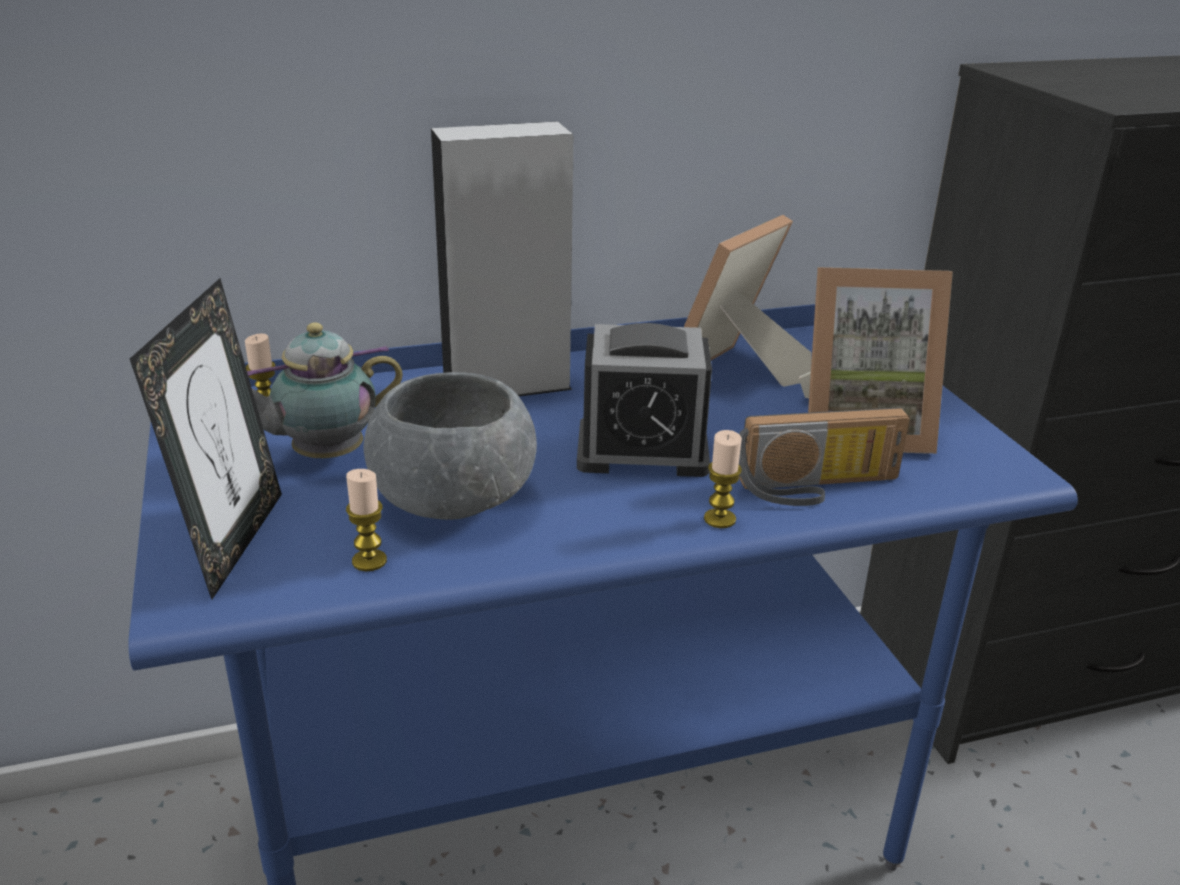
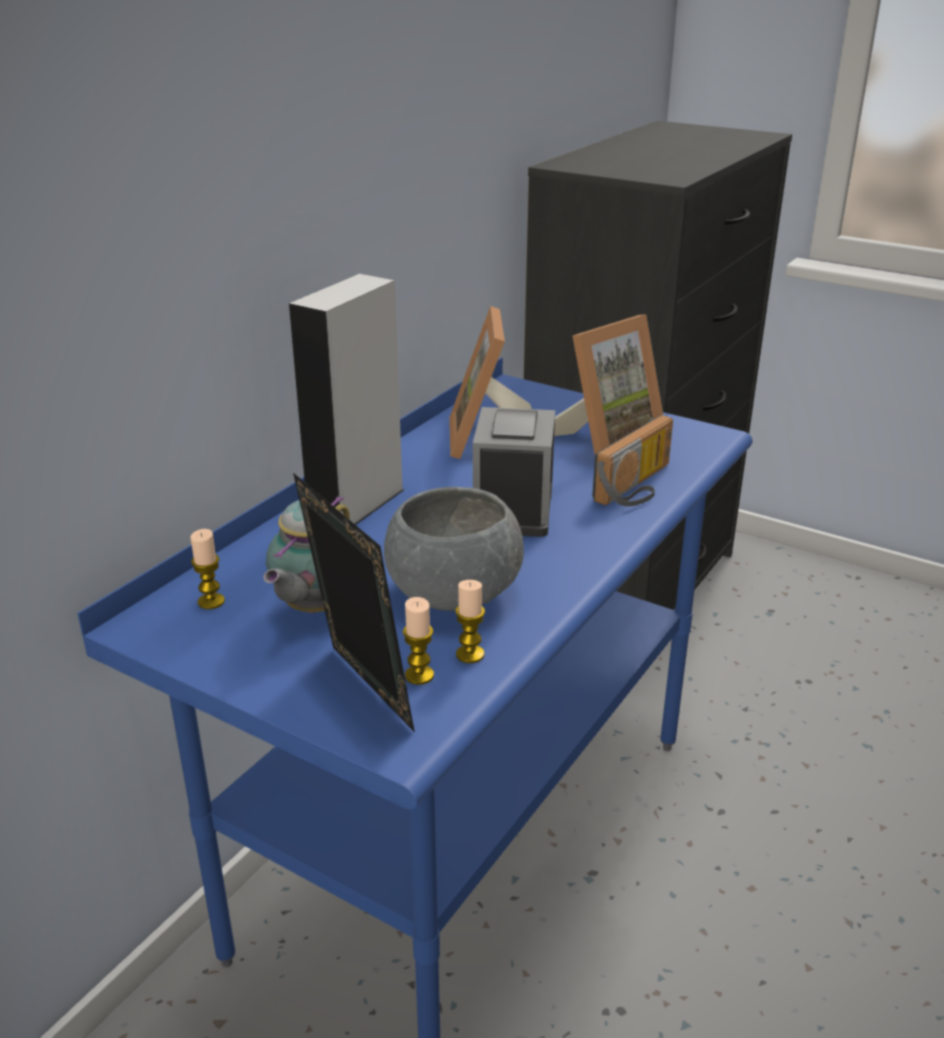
camera: 40 degrees left, 0 degrees up
(642, 450) = (513, 509): alarm clock -> alarm clock turned 135 degrees clockwise
(719, 519) = (619, 529): candle -> candle (419, 675)

